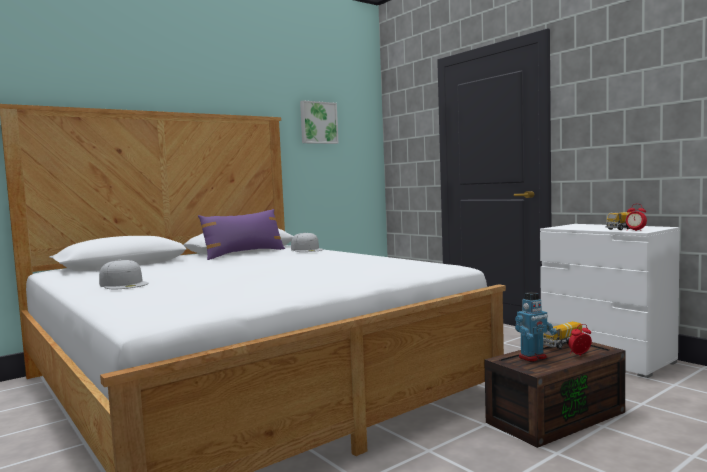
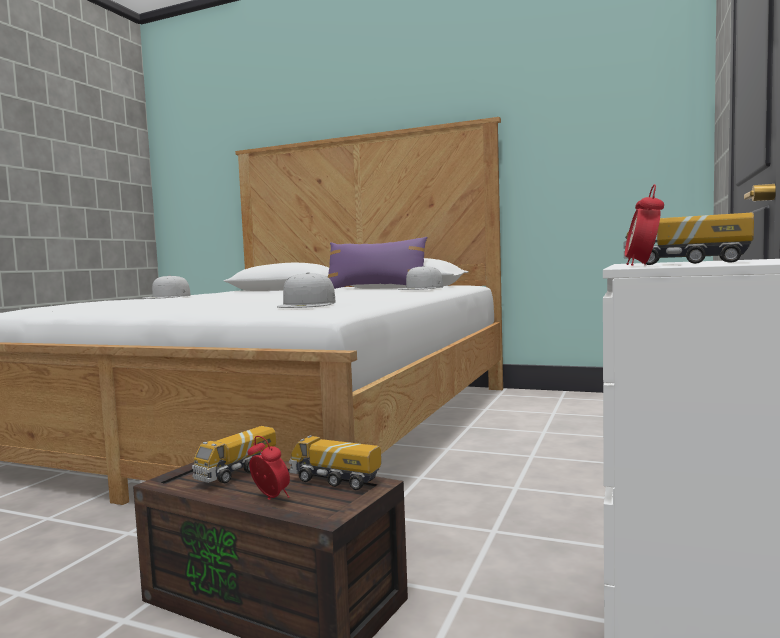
camera: 60 degrees right, 0 degrees up
(318, 123) = (571, 114): picture -> none
(406, 265) = (308, 304): none -> white cap
(533, 358) = (237, 472): toy robot -> toy truck

